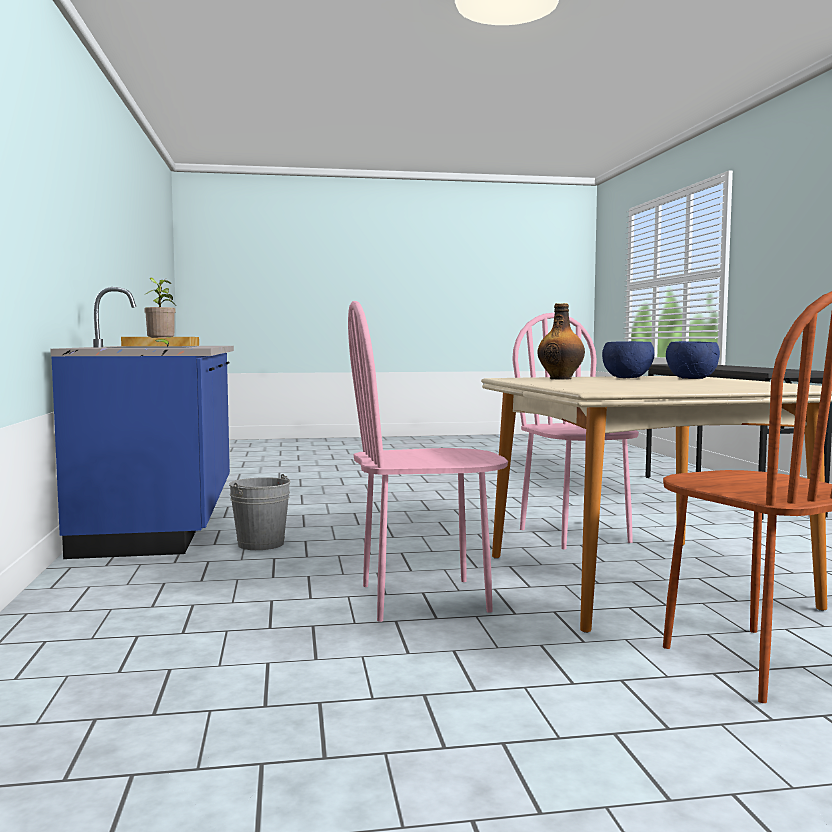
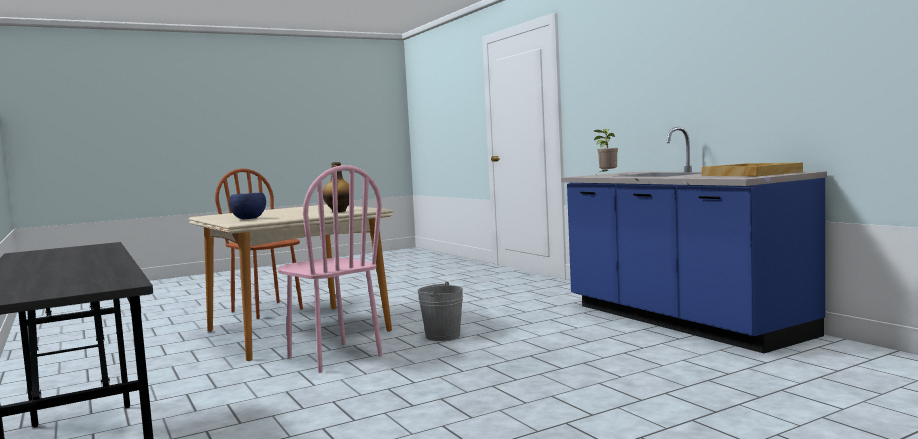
camera: 160 degrees right, 0 degrees up
(260, 544) = (554, 316): grey bucket -> grey bucket (443, 336)
(424, 599) = (412, 308): pink chair -> none
(626, 378) = (293, 216): blue bowl -> none

